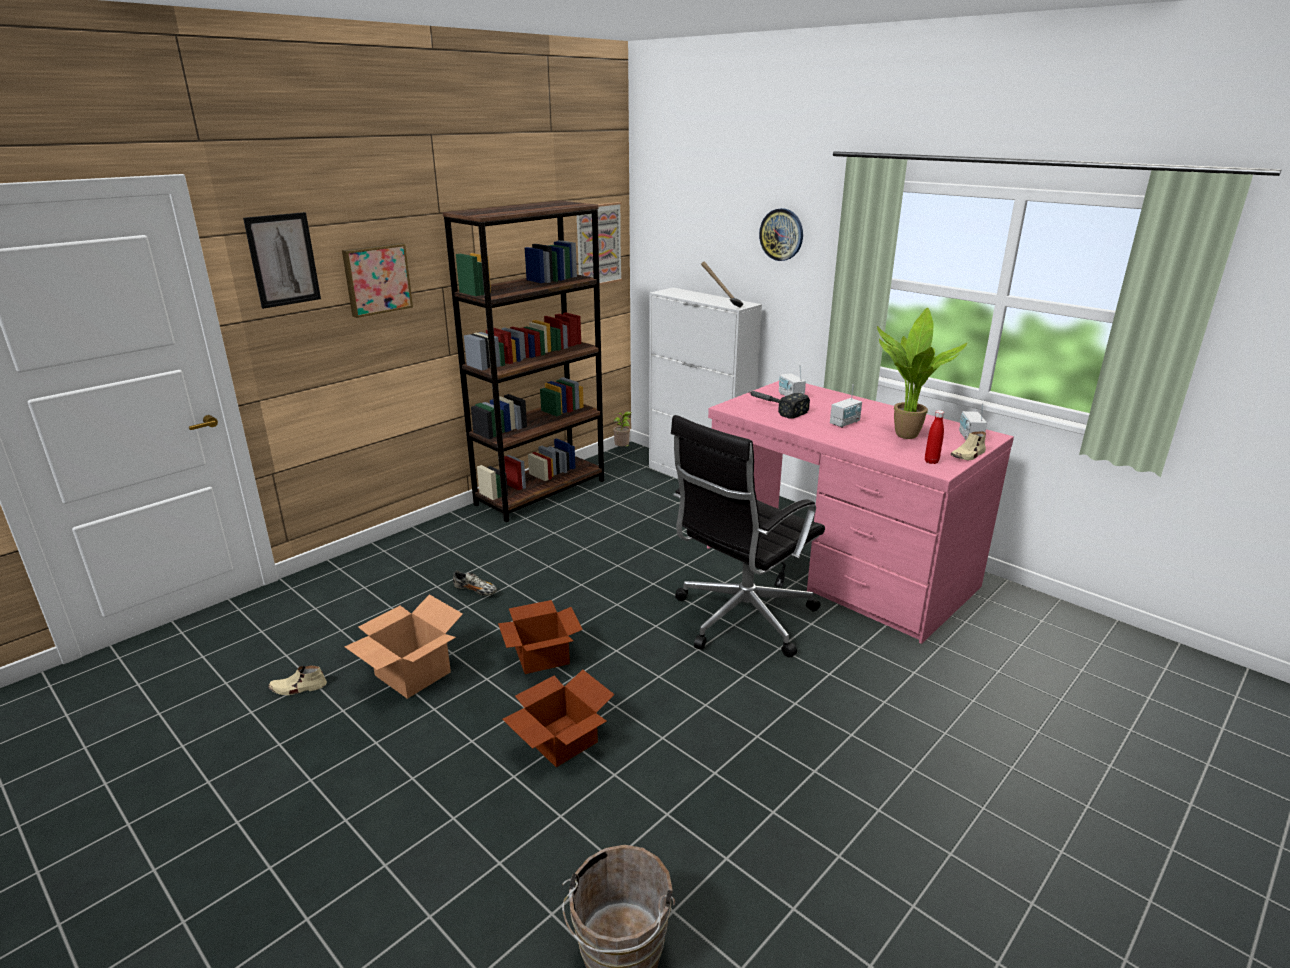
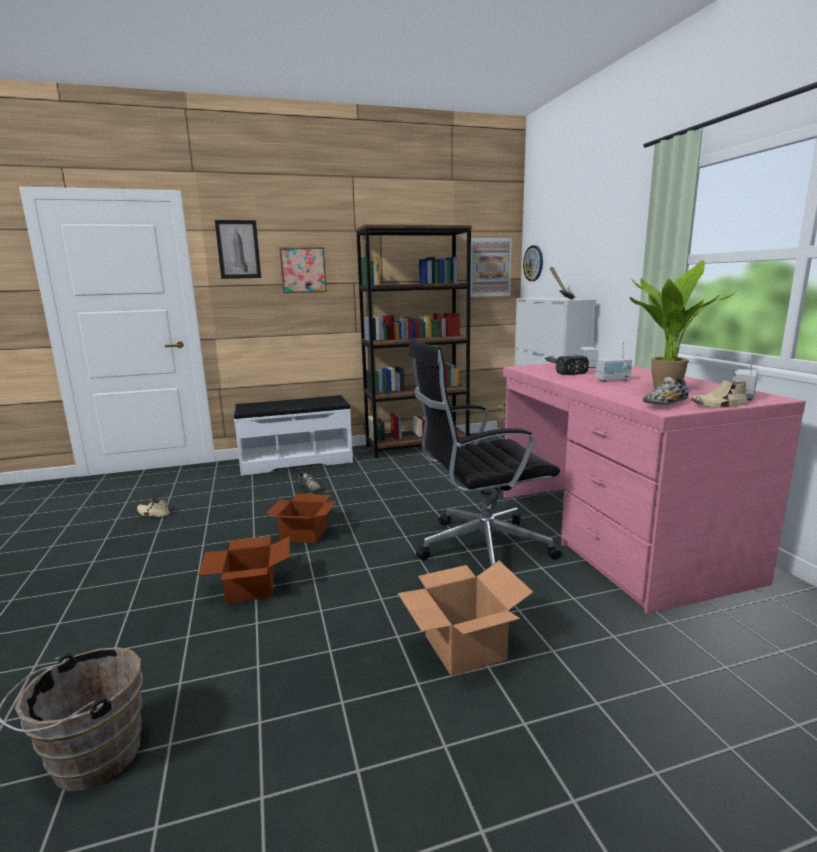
camera: 30 degrees right, 10 degrees down
(404, 551) = (296, 461): none -> white bench
(414, 674) = (217, 523): cardboard box -> cardboard box (466, 648)
(781, 234) = (613, 235): wall clock -> wall clock (533, 263)
(931, 461) = (665, 405): red bottle -> shoe

